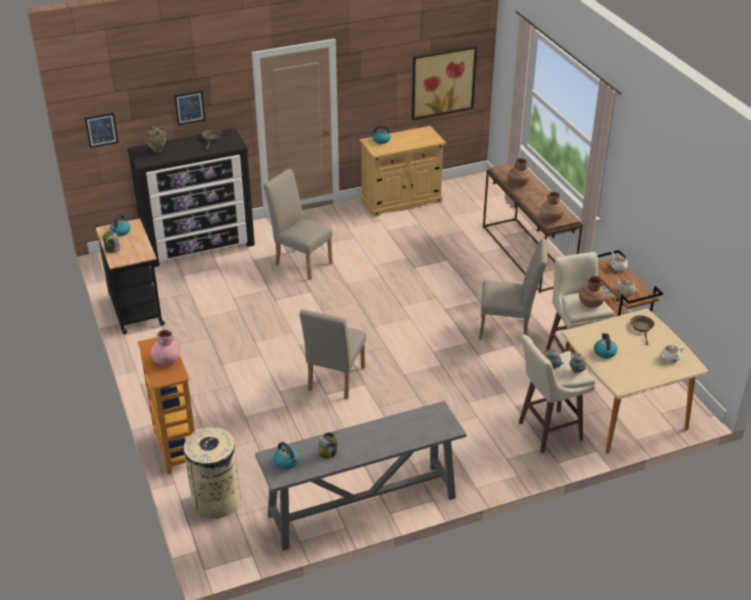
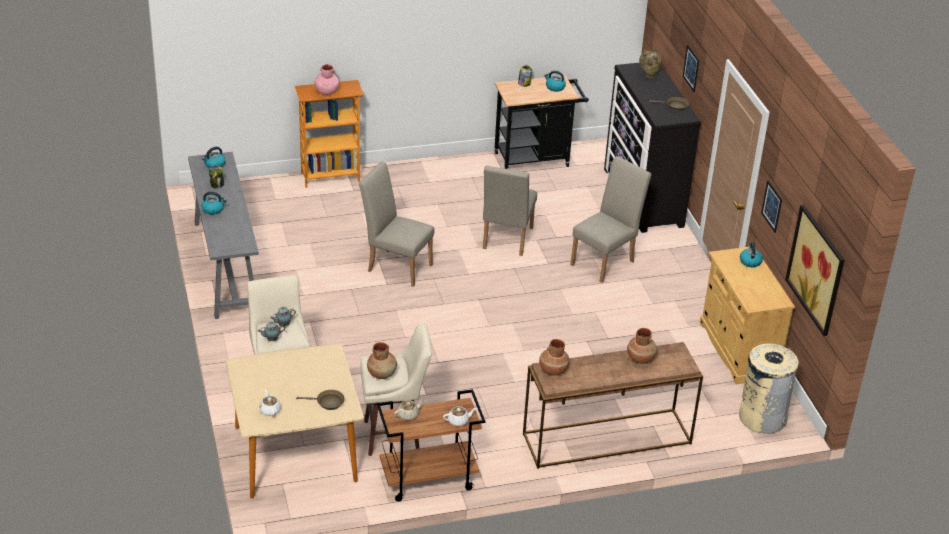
camera: 95 degrees right, 0 degrees up
(101, 130) = (656, 29): picture -> picture (772, 206)
(216, 500) = (262, 194): beige trash can -> beige trash can (762, 417)
(509, 330) = (454, 395): beige chair -> beige chair (506, 241)
(604, 352) = (295, 365): kettle -> kettle (213, 209)

